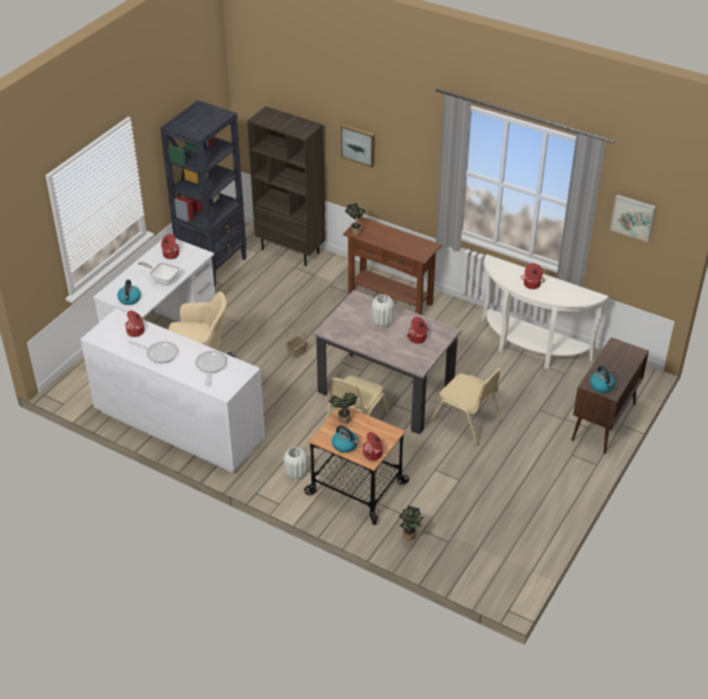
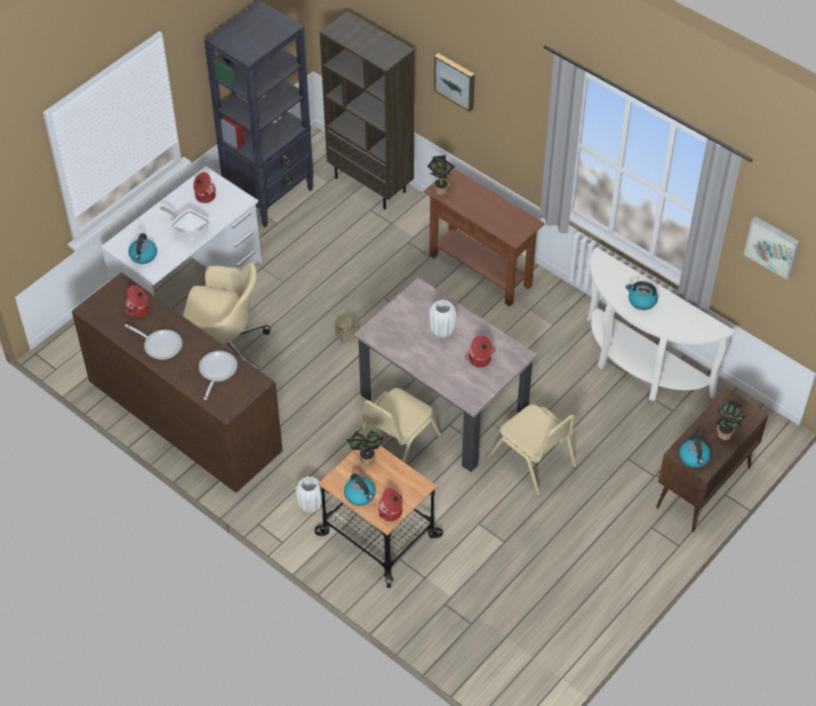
camera: 10 degrees right, 10 degrees up
(178, 427) = (185, 420): white dresser -> brown dresser
(410, 537) = (427, 610): potted plant -> potted plant (726, 436)
(531, 285) = (641, 301): cooking pot -> kettle

